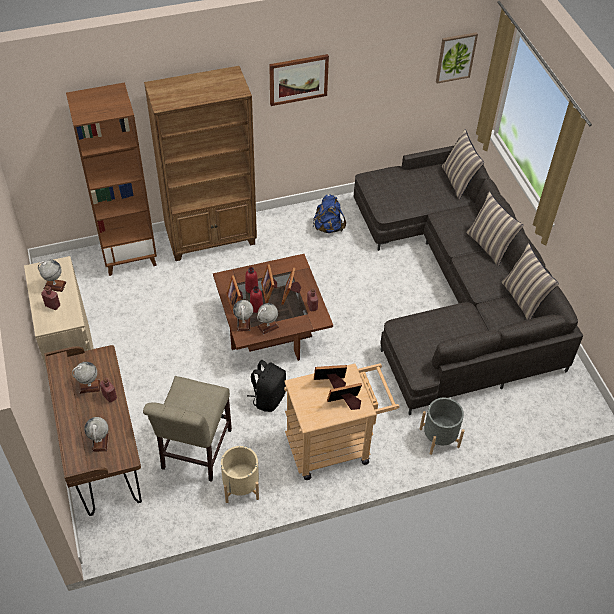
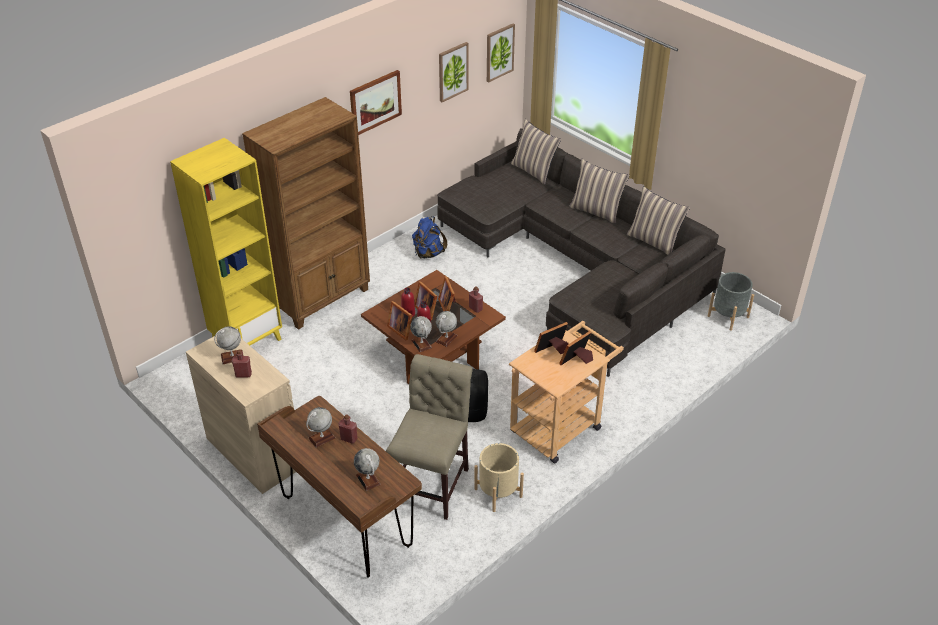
camera: 25 degrees left, 10 degrees down
(129, 256) = (247, 340): brown bookcase -> yellow bookcase
(194, 452) = (433, 482): beige chair -> beige chair turned 150 degrees counterclockwise
(395, 66) = (452, 71): none -> picture
(439, 438) = (647, 384): grey planter -> grey planter (728, 316)

